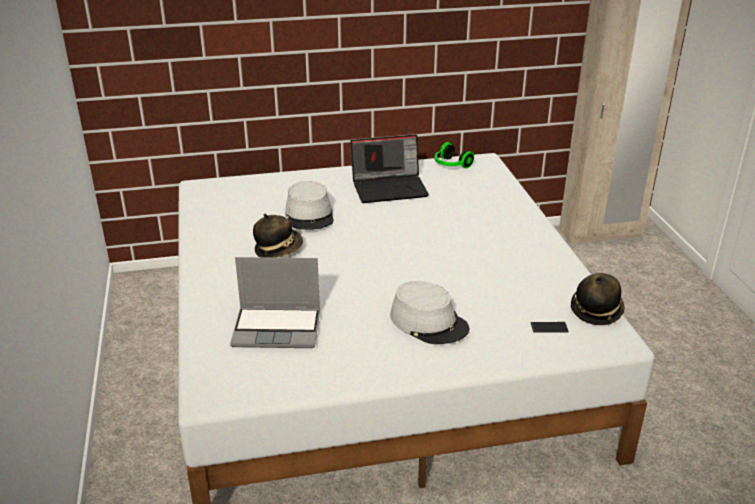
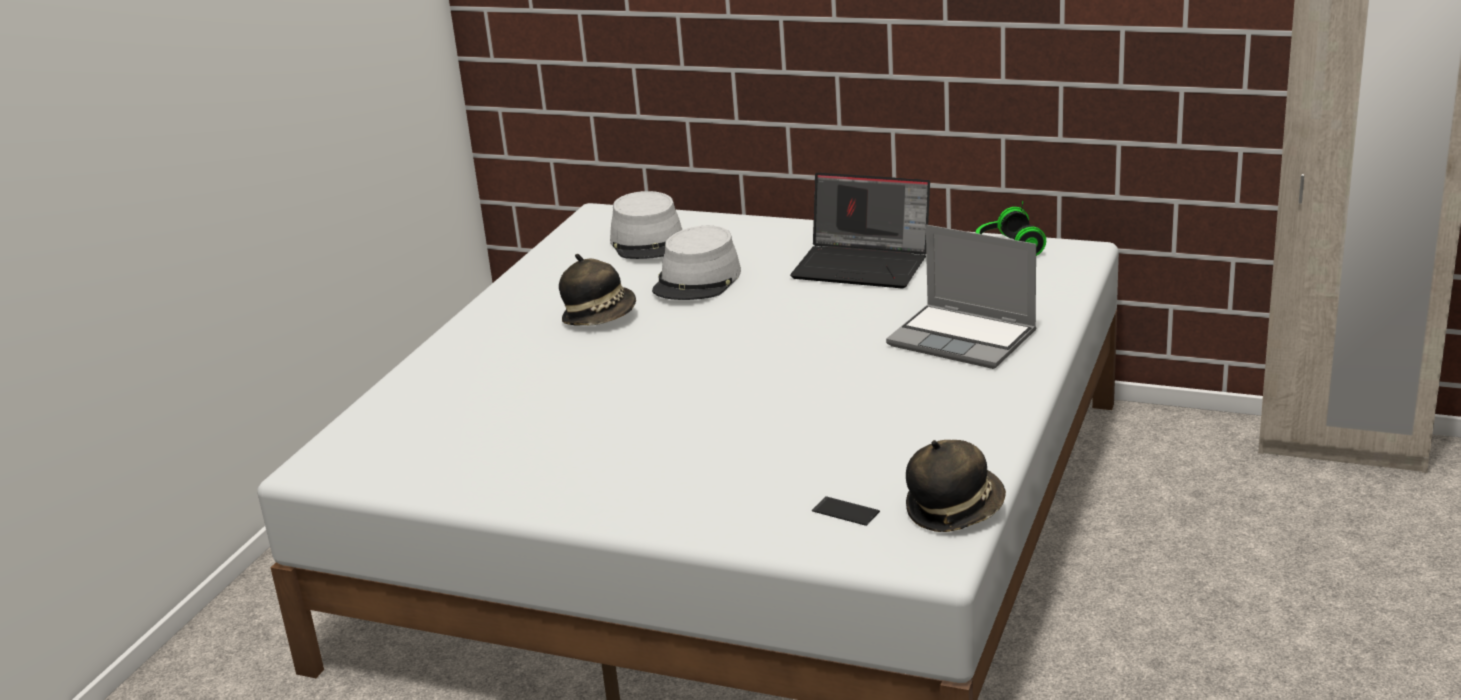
camera: 35 degrees right, 5 degrees down
(278, 328) = (480, 414): laptop -> laptop (964, 339)
(429, 322) = (680, 458): grey hat -> grey hat (649, 242)

